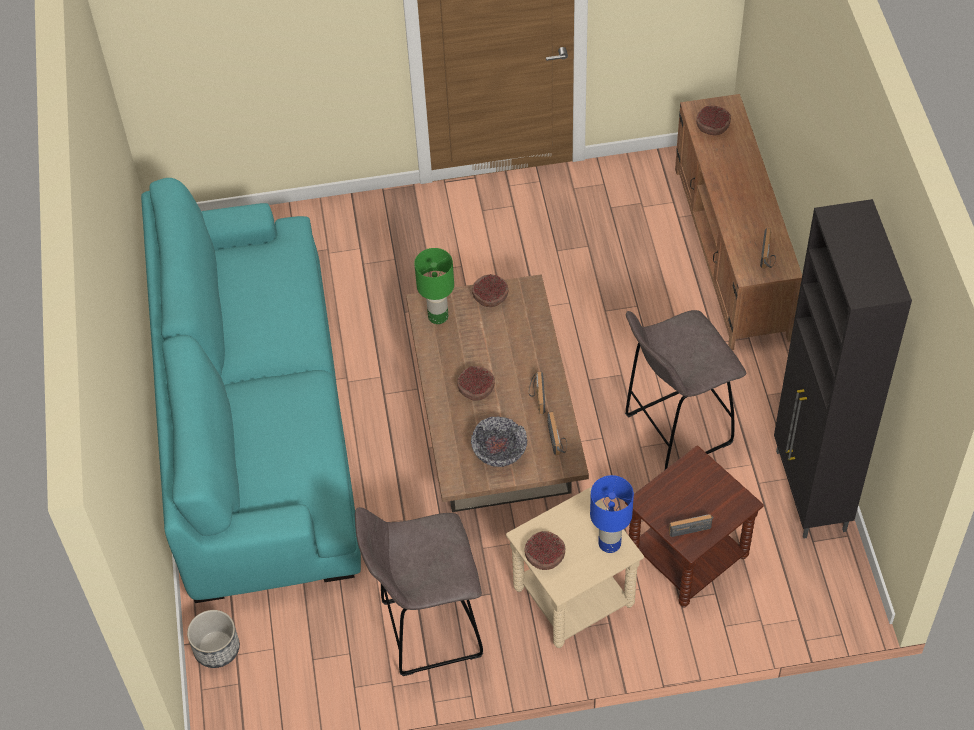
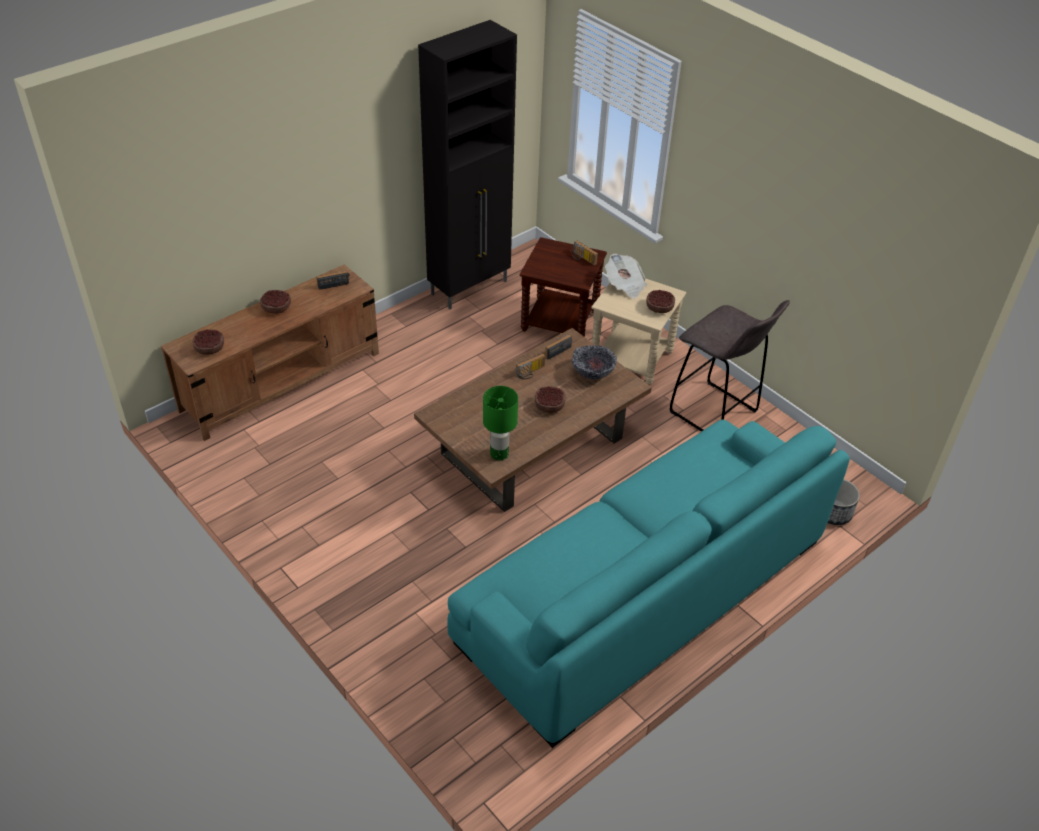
camera: 125 degrees left, 10 degrees down
(490, 297) = (457, 432): bowl -> bowl (276, 307)
(609, 544) = (625, 285): blue table lamp -> newspaper
(675, 430) = (467, 357): grey stool -> none

